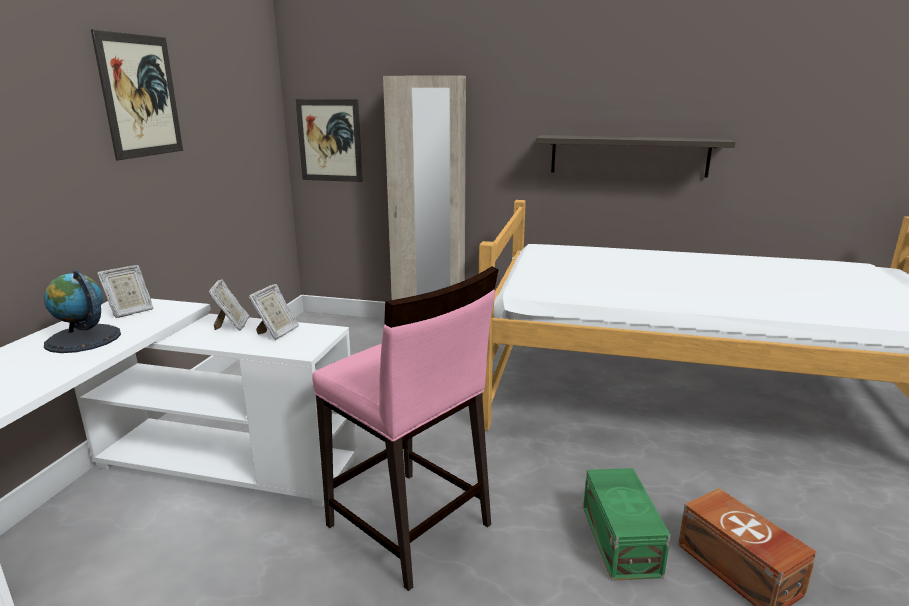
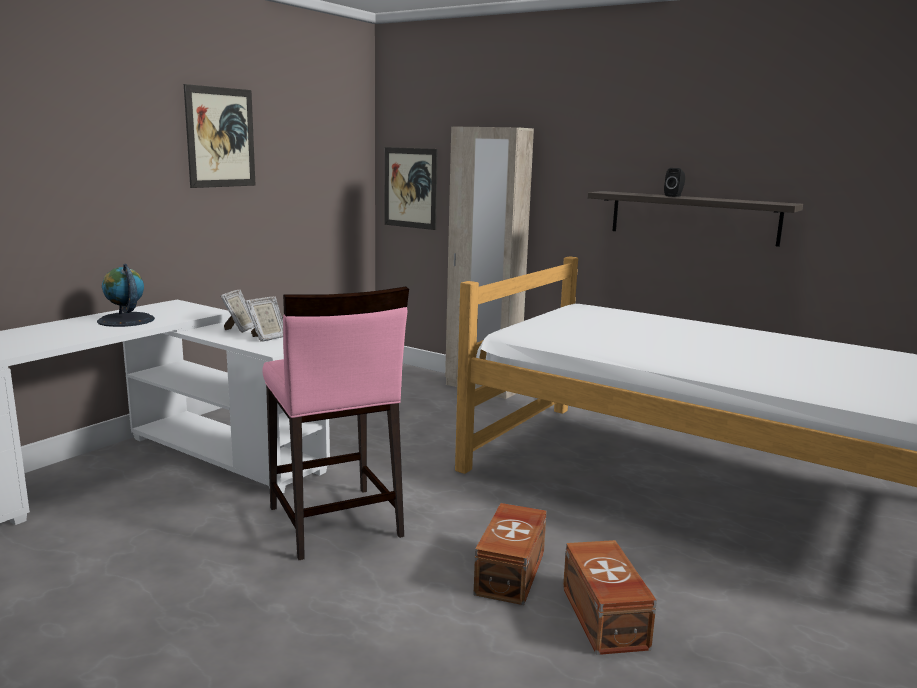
camera: 20 degrees right, 5 degrees down
(130, 312) = (172, 309): picture frame -> none
(616, 137) = (674, 196): none -> black speaker
(621, 539) = (512, 572): green storage box -> brown storage box

